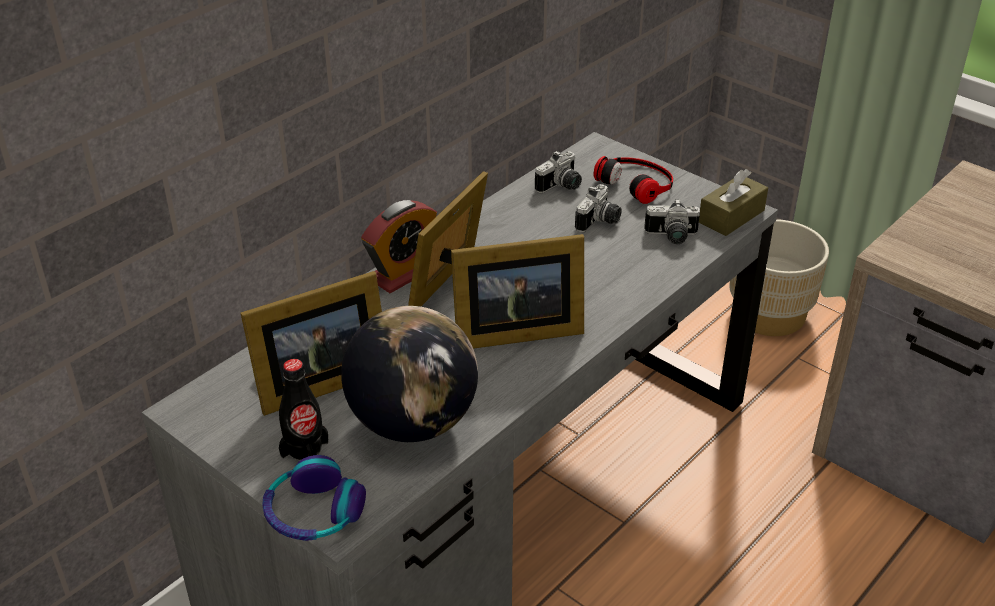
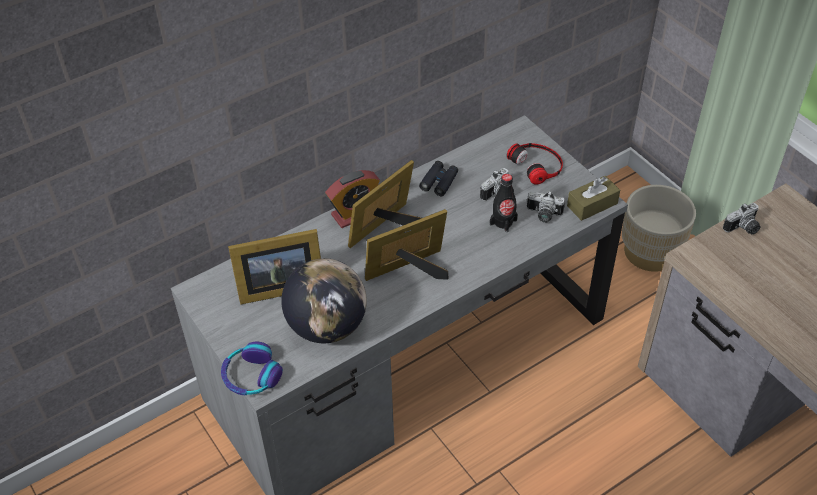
camera: 15 degrees right, 10 degrees up
(304, 449) = (258, 332): black bottle -> black bottle (503, 222)
(510, 219) = (439, 182): none -> black binoculars
(513, 331) = (410, 271): picture frame -> picture frame turned 150 degrees clockwise
(561, 187) = (483, 160): camera -> camera (743, 228)

